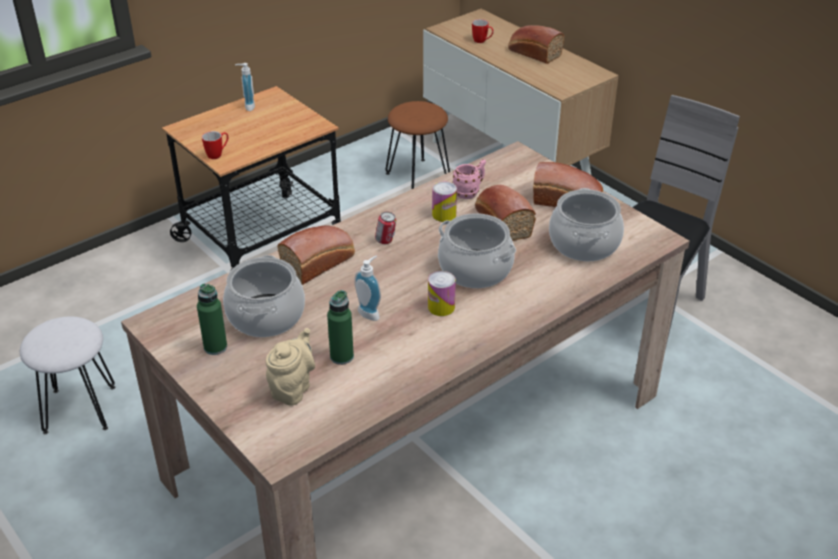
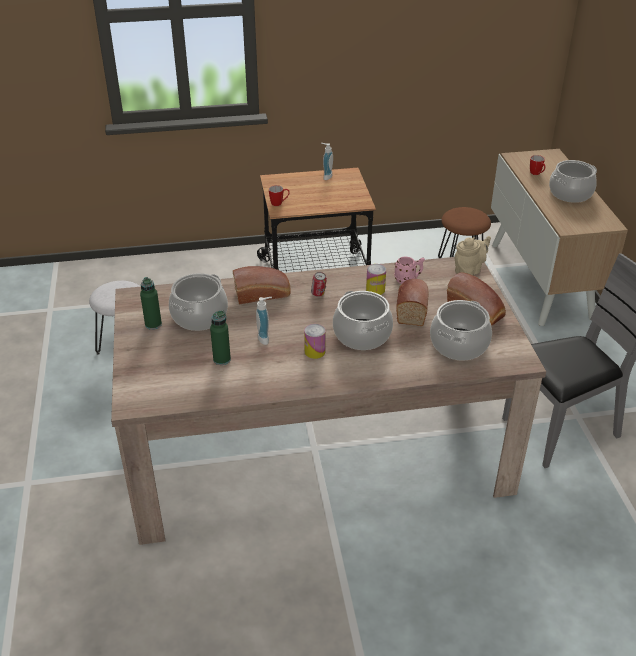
camera: 30 degrees right, 0 degrees up
(292, 388) = (175, 367): beige teapot -> beige teapot (469, 271)
(533, 53) = (570, 193): bread -> cooking pot

